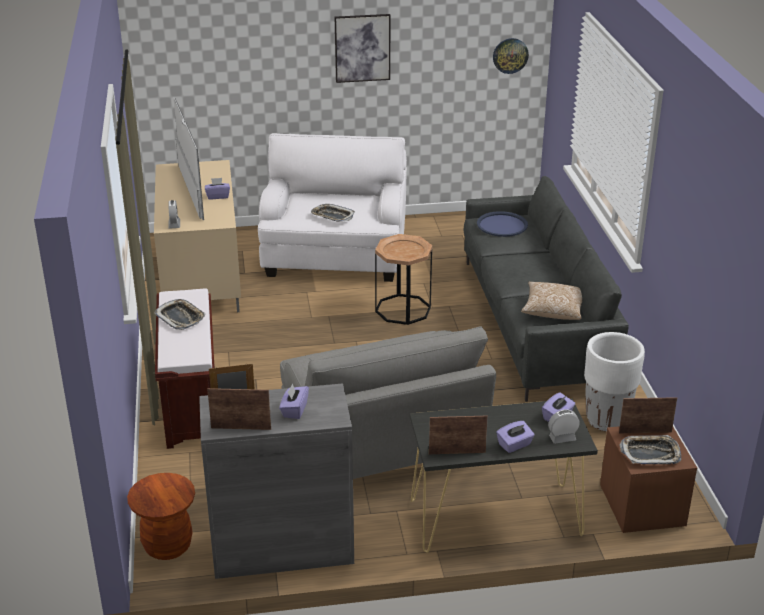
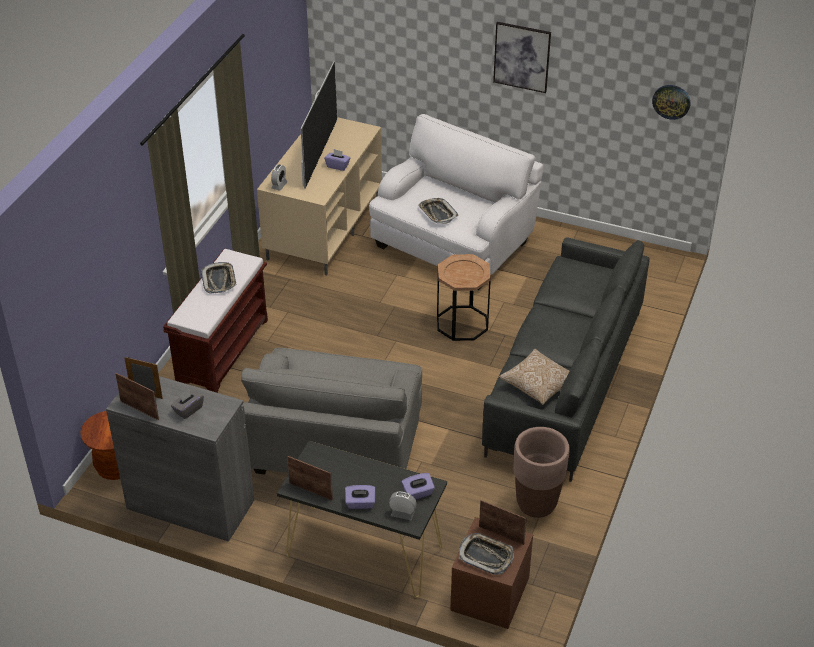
camera: 30 degrees right, 10 degrees up
(294, 410) = (188, 410): purple tissue box -> grey tissue box
(502, 225) = (578, 276): blue tray -> none
(606, 420) = (536, 504): white planter -> brown planter

